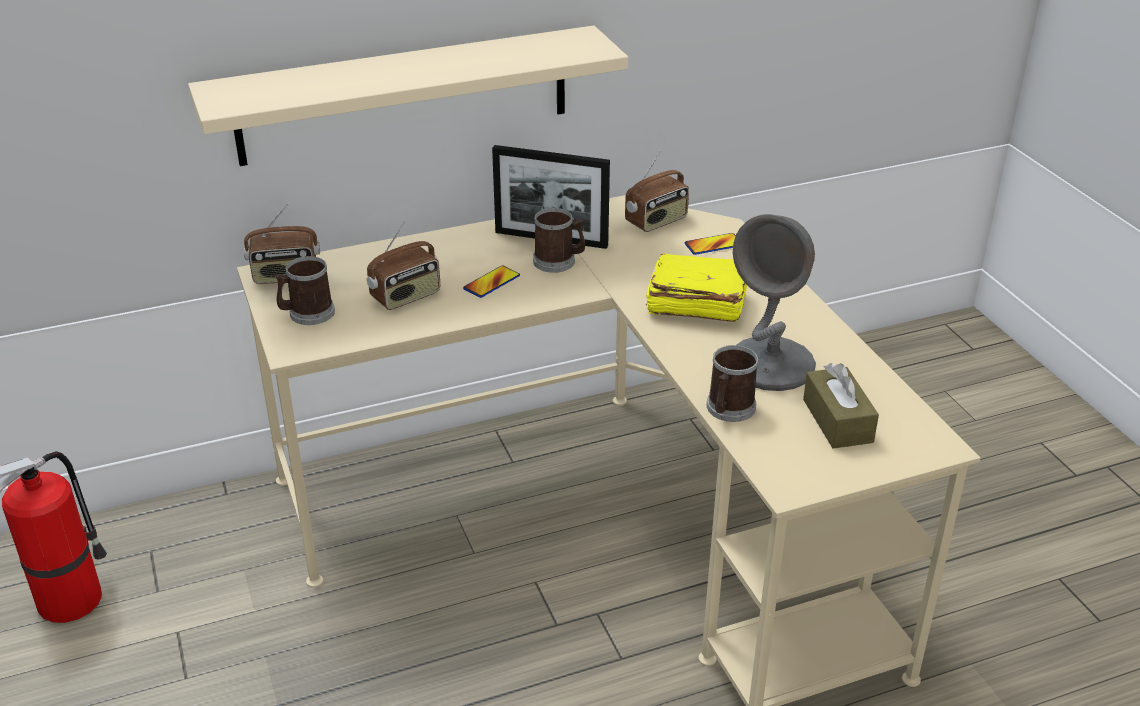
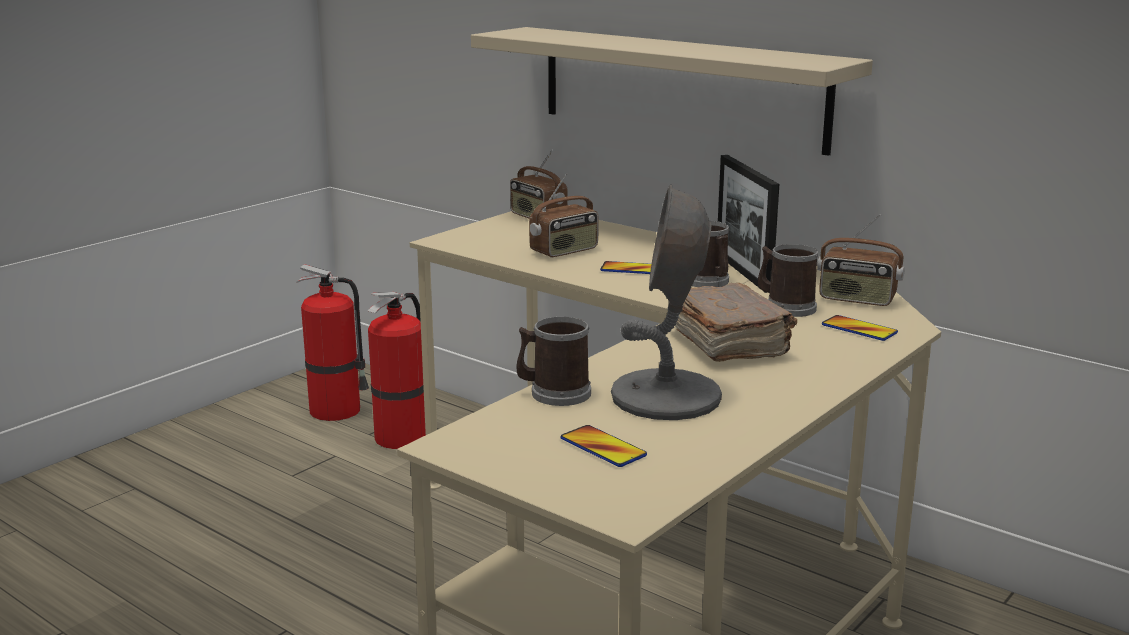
camera: 60 degrees right, 15 degrees down
(190, 568) = (403, 436): none -> fire extinguisher
(307, 314) = (495, 233): mug -> mug (785, 307)
(406, 297) = (564, 251): radio -> radio turned 60 degrees counterclockwise
(695, 304) = (728, 344): yellow book -> brown book
(837, 421) = (603, 448): brown tissue box -> phone

